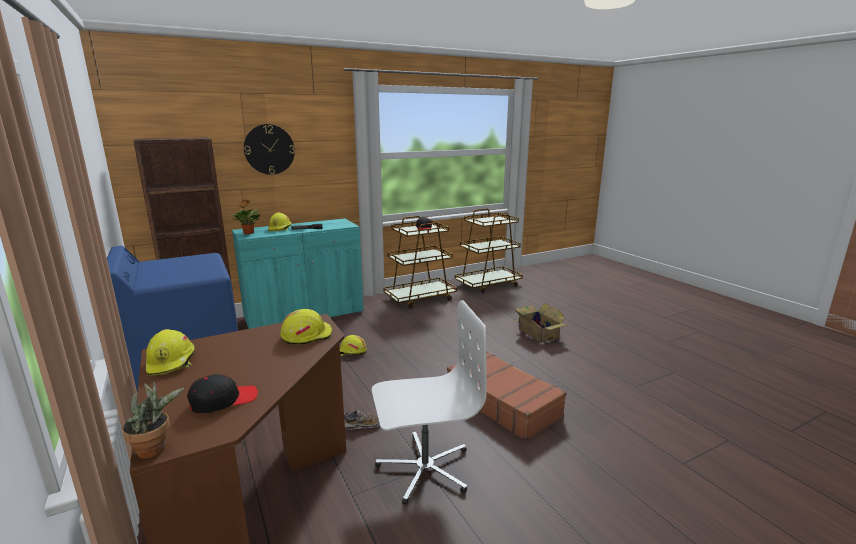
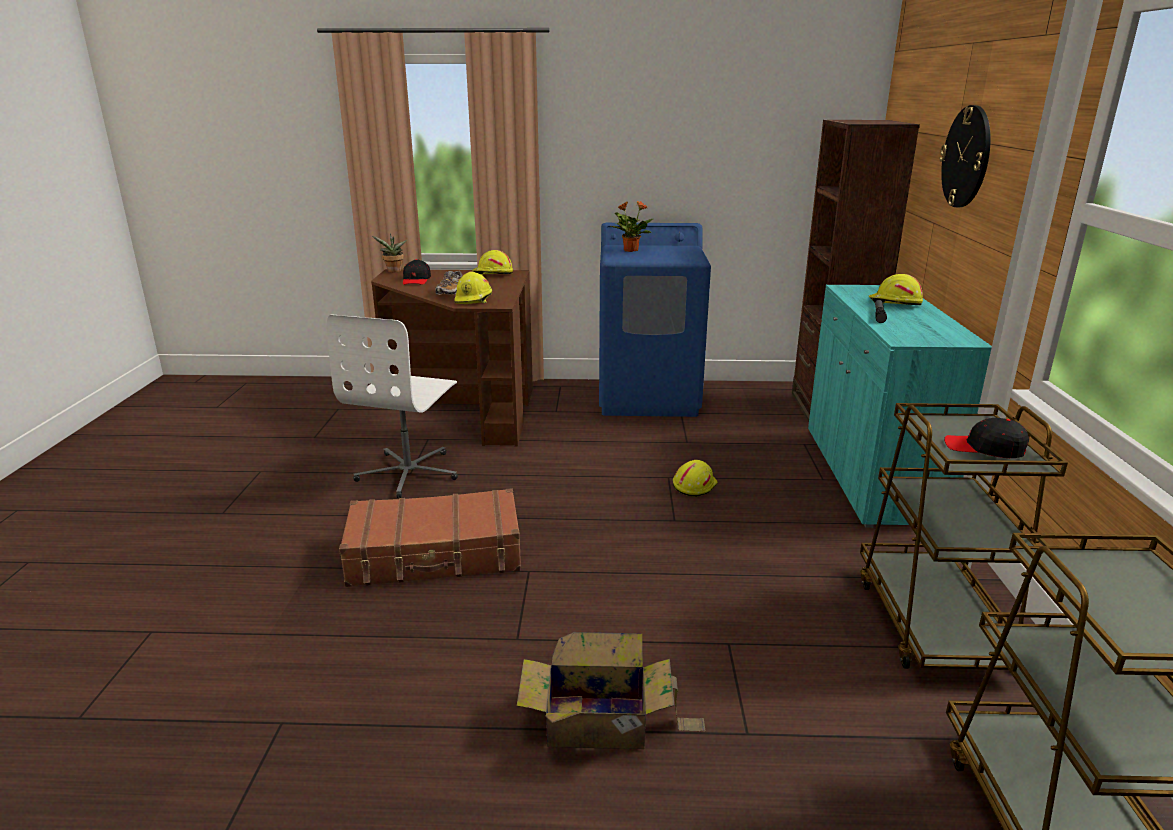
camera: 120 degrees right, 5 degrees up
(248, 233) = (868, 289): potted plant -> potted plant (630, 250)
(361, 425) = (512, 459): shoe -> shoe (451, 292)

